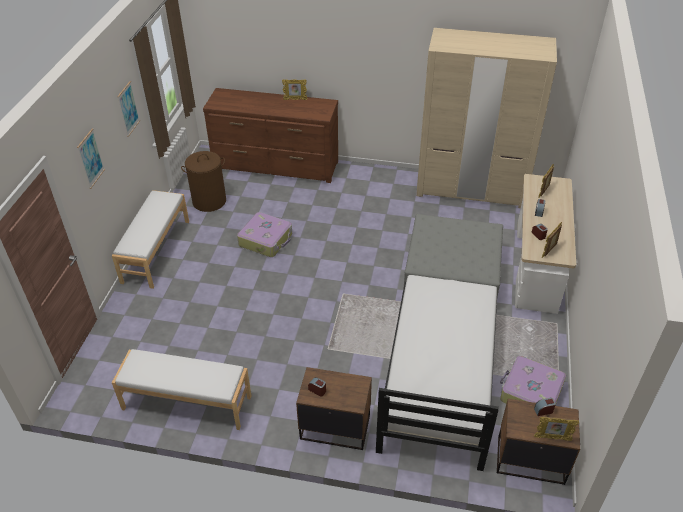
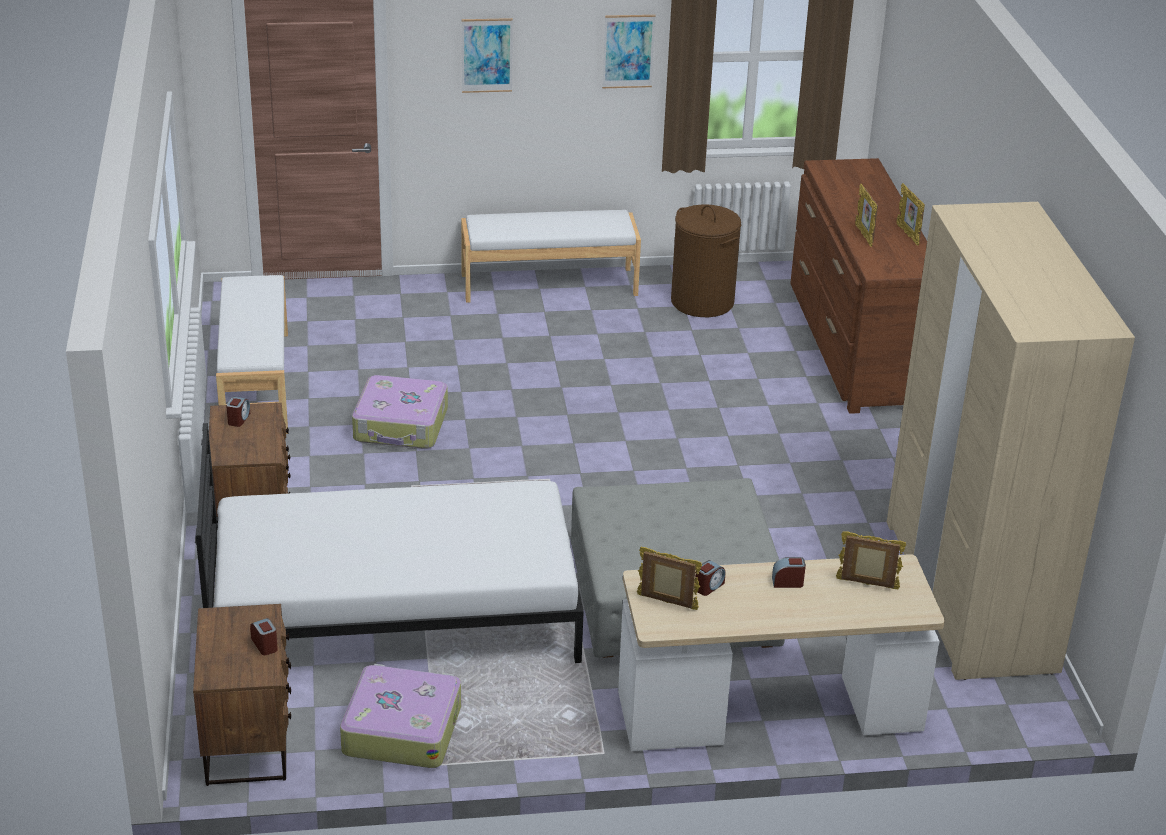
camera: 70 degrees right, 10 degrees down
(266, 240) = (639, 377): suitcase -> suitcase (401, 425)
(552, 438) = (208, 658): picture frame -> picture frame (864, 236)

